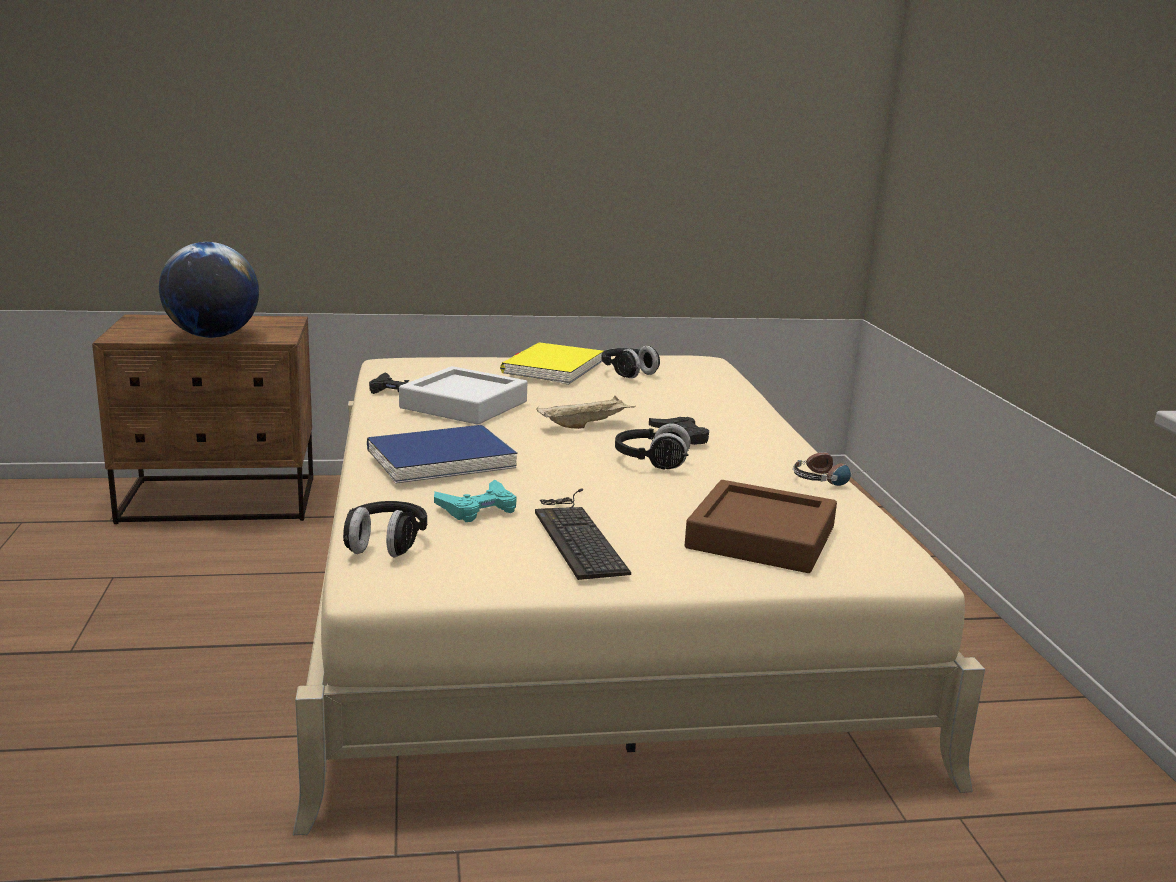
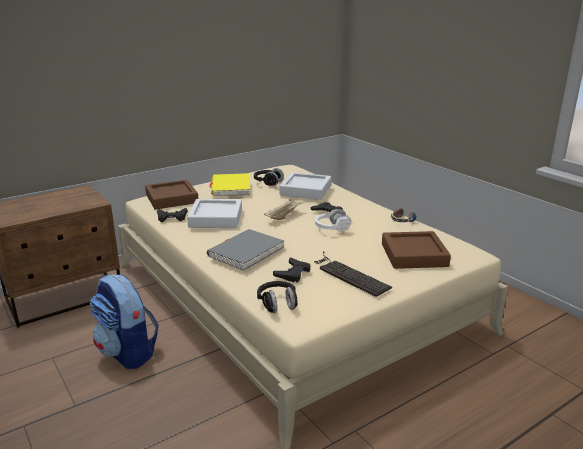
camera: 25 degrees left, 5 degrees up
(212, 336) = (58, 209): globe -> none
(222, 602) = (128, 352): none -> backpack
(435, 367) = (172, 199): none -> brown tray
(441, 460) = (246, 252): blue book -> grey book
(478, 508) = (293, 273): turquoise game controller -> black game controller
(651, 462) = (332, 229): black headphones -> white headphones
(683, 396) = (305, 190): none -> grey tray

